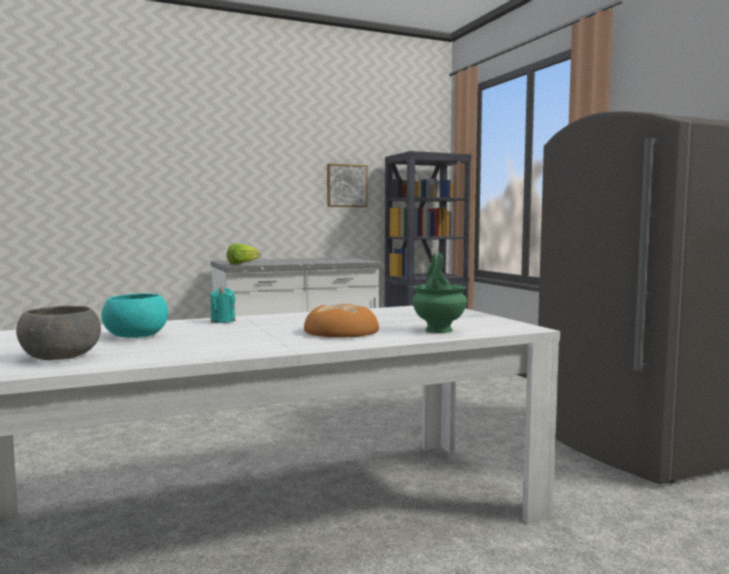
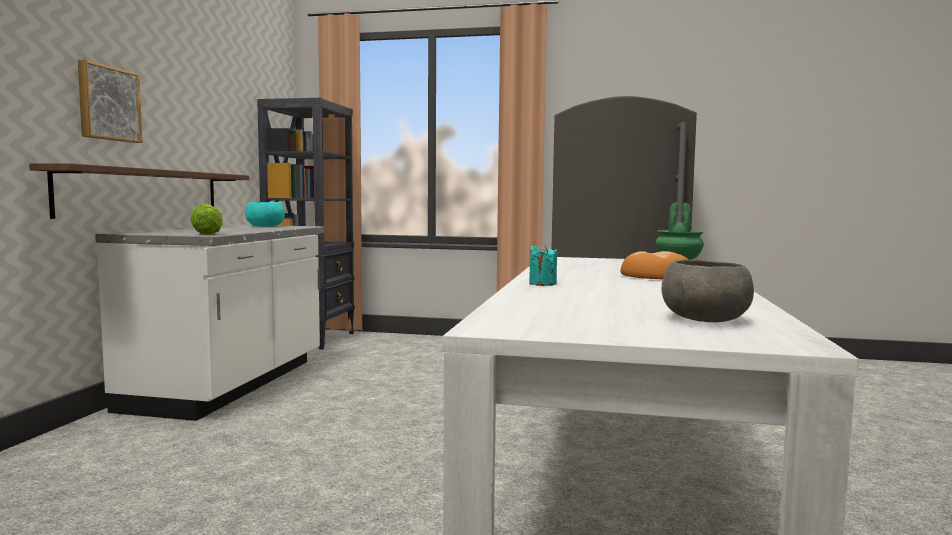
camera: 55 degrees left, 0 degrees up
(136, 336) = (600, 301): turquoise bowl -> turquoise bowl (265, 226)
(260, 234) = (144, 193): none -> shelf
(346, 185) = (223, 131): picture -> picture (108, 104)

